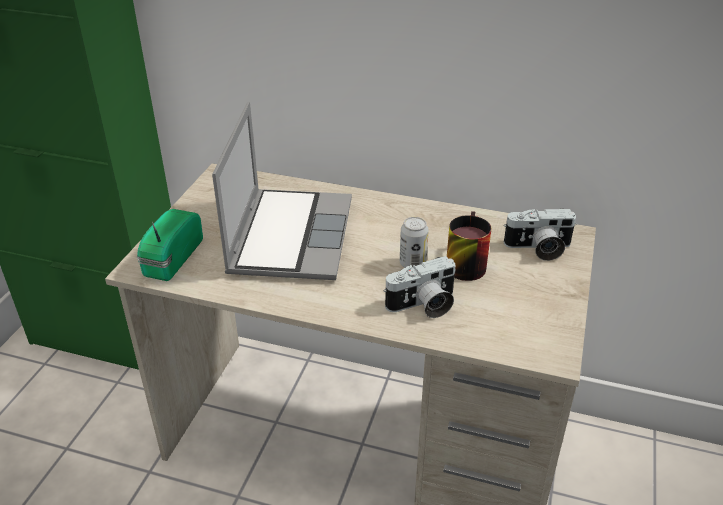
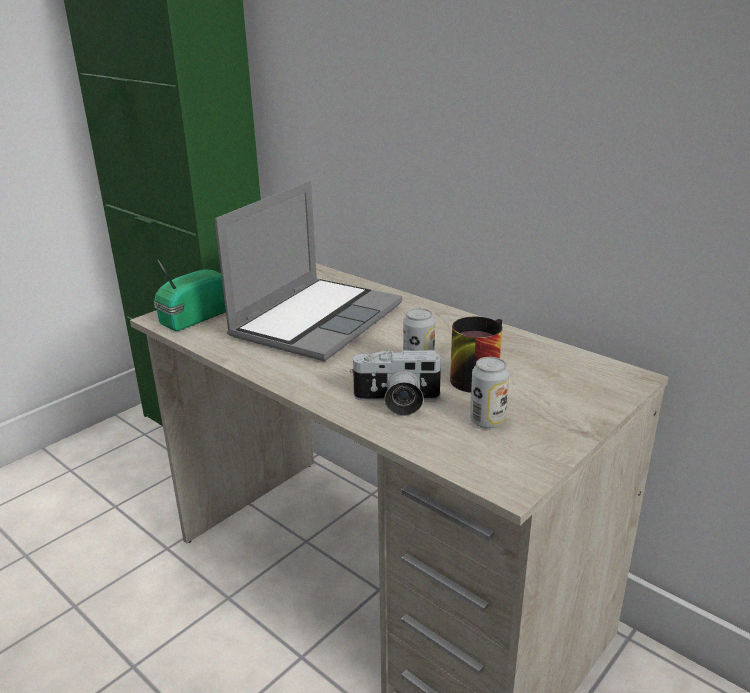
camera: 25 degrees right, 10 degrees down
(502, 304) = (487, 421): none -> can
(538, 249) = (576, 381): camera -> none

